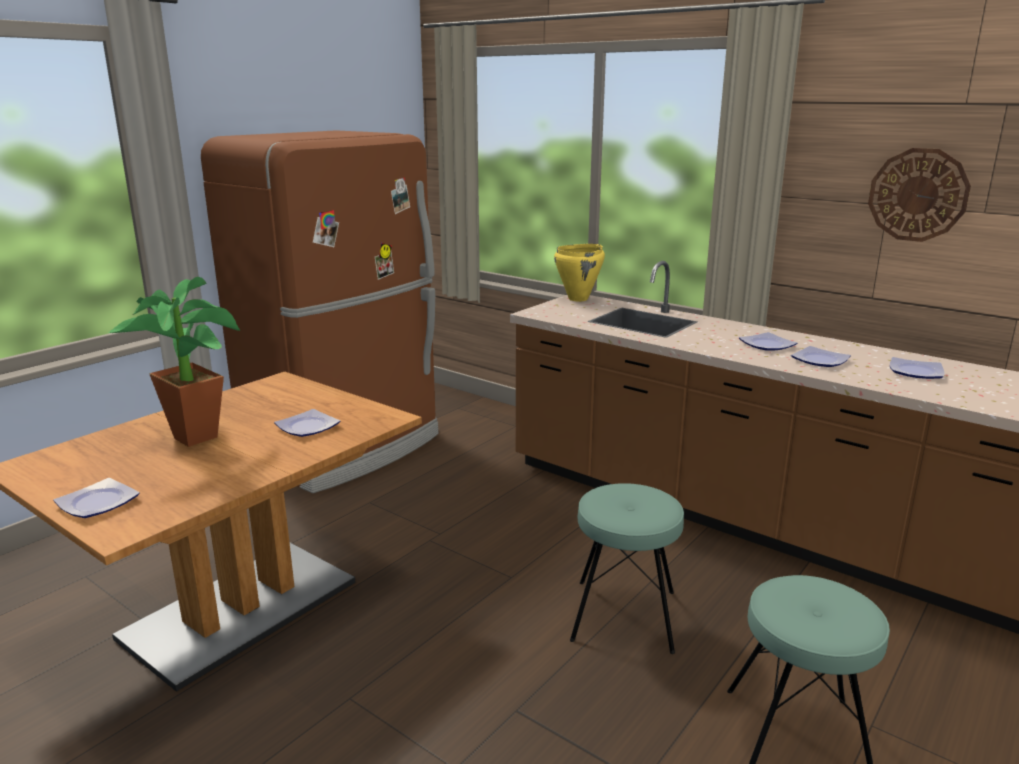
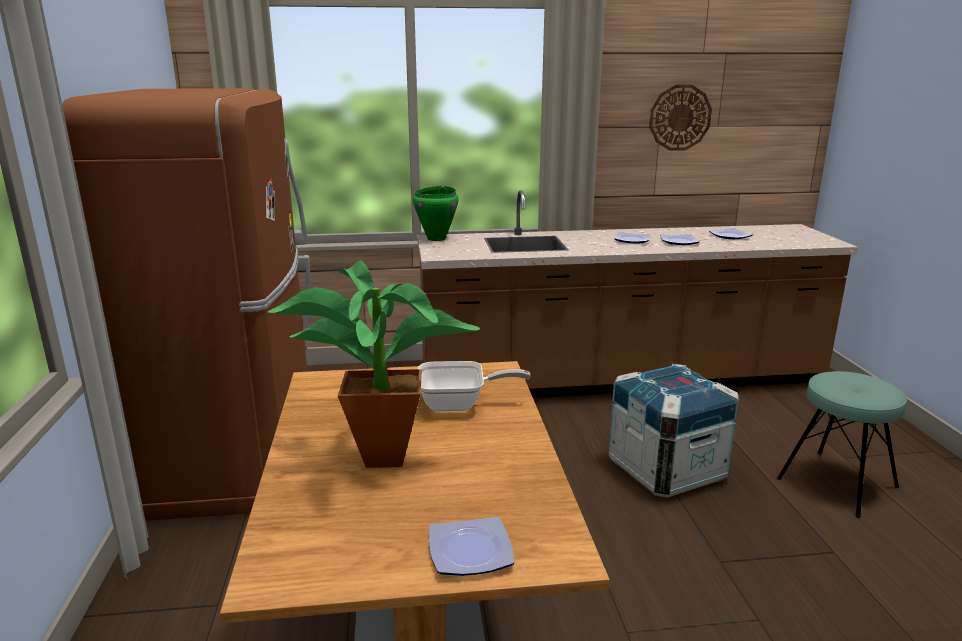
camera: 45 degrees left, 0 degrees up
(307, 428) = (459, 404): plate -> frying pan
(578, 299) = (437, 238): yellow cooking pot -> green cooking pot
(624, 616) = (666, 470): turquoise stool -> crate

